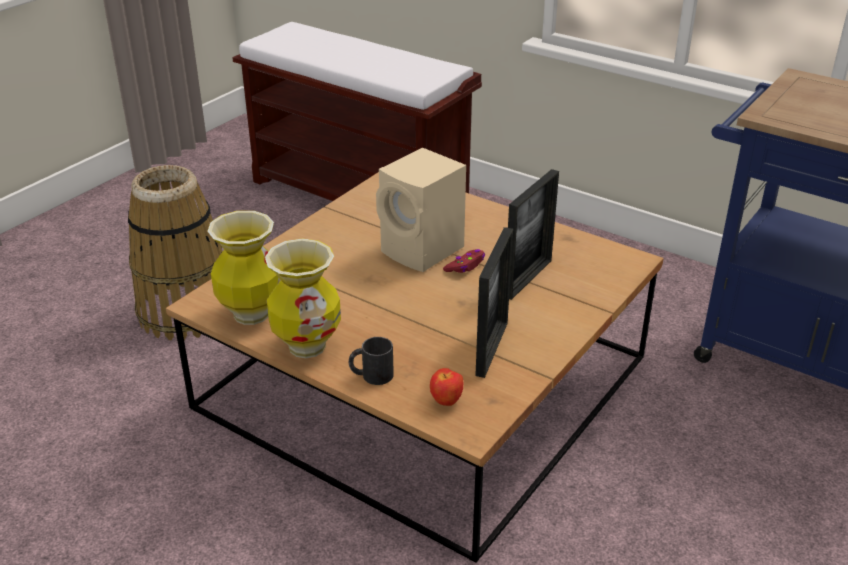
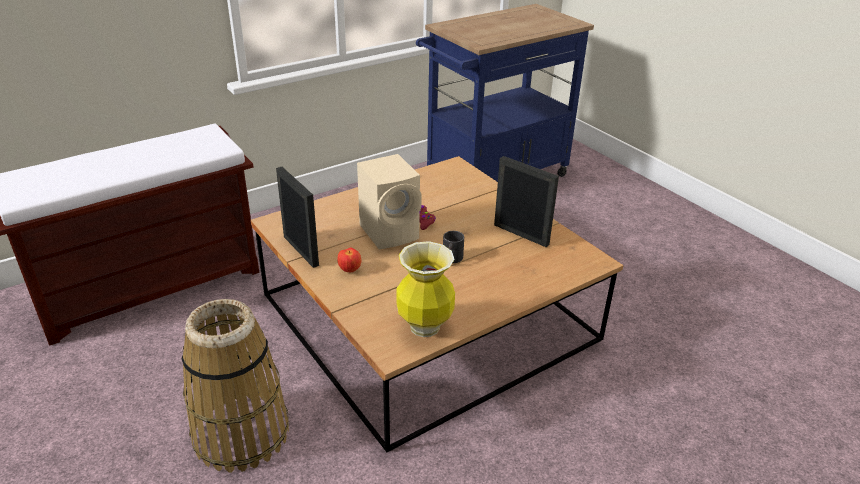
camera: 70 degrees left, 0 degrees up
(307, 346) = (481, 307): vase -> none
(371, 375) = (528, 286): black mug -> black mug (451, 259)
(446, 401) = (567, 263): apple -> apple (350, 270)
(528, 278) = (452, 202): picture frame -> picture frame (301, 251)

